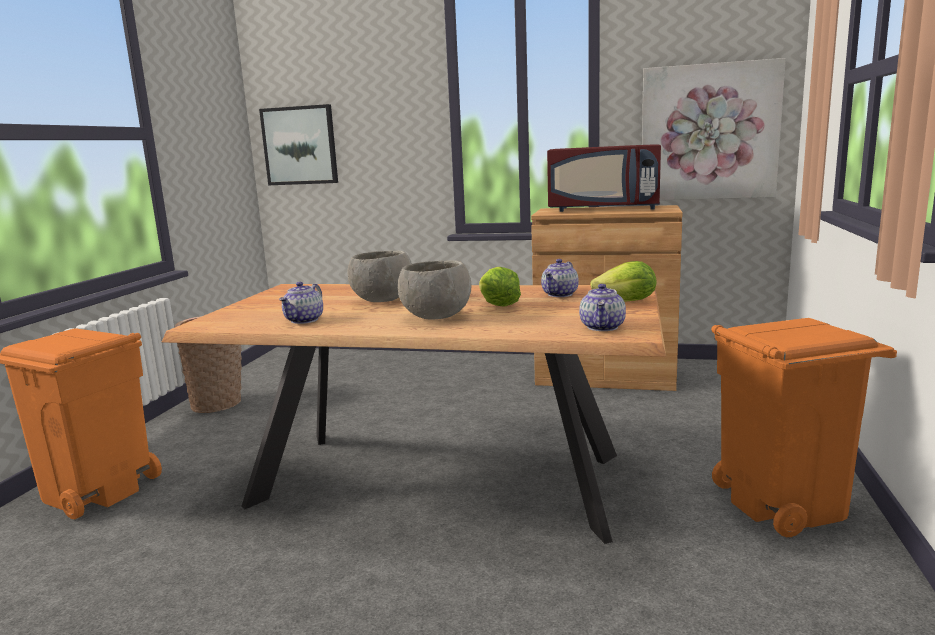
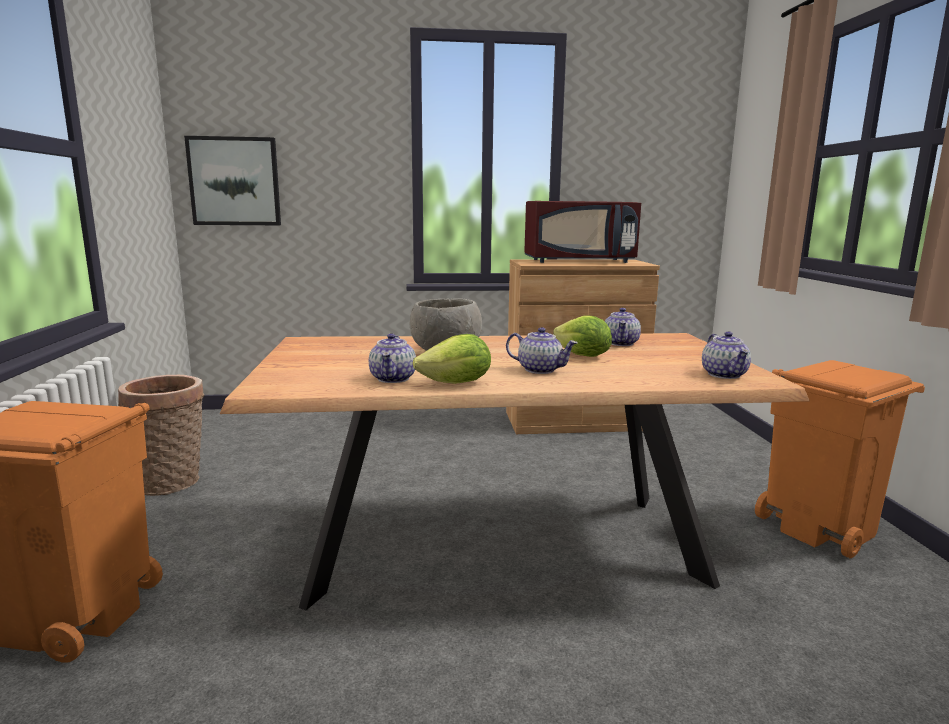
camera: 20 degrees left, 0 degrees up
(436, 317) = (540, 370): grey bowl -> teapot
(627, 302) = (696, 349): lettuce -> lettuce (457, 383)
(709, 132) = (655, 195): picture -> none

